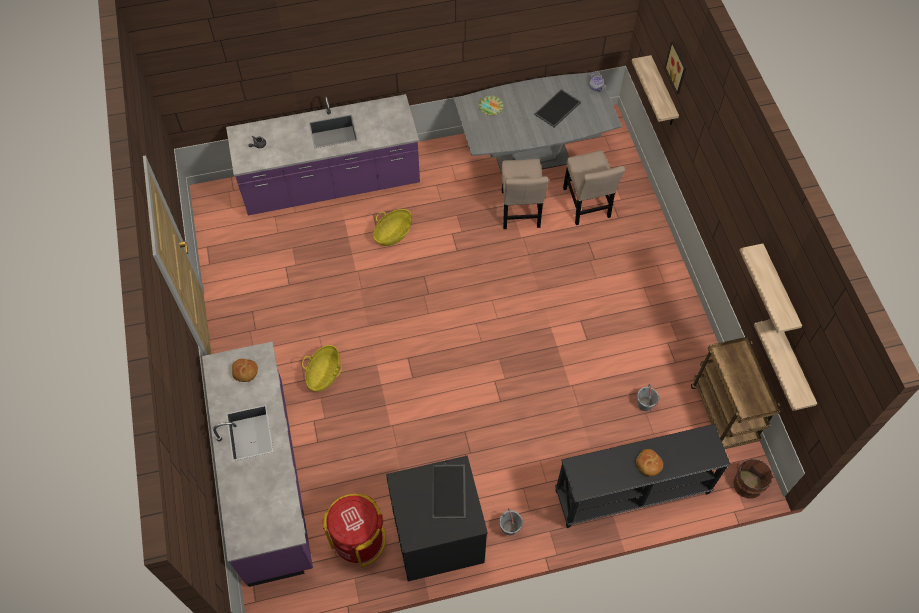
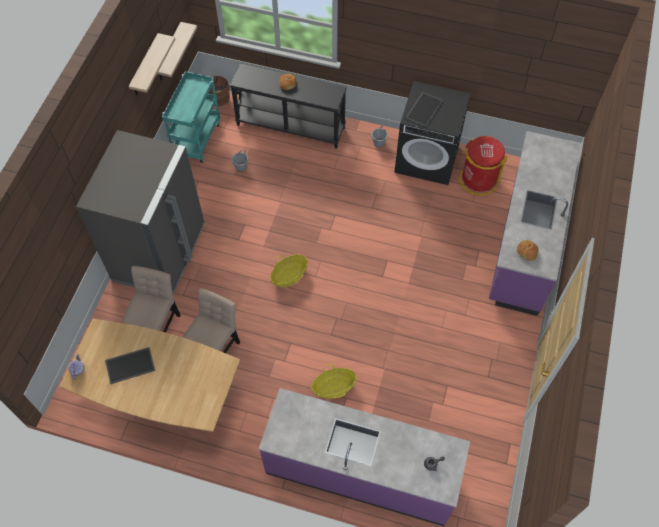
camera: 150 degrees left, 0 degrees up
(324, 374) = (452, 295): basket -> basket (289, 275)
(490, 107) = (186, 401): plate -> none
(532, 157) = (163, 399): grey dining table -> brown dining table
(644, 268) = (160, 253): none -> grey fridge
(662, 92) = (50, 287): shelf -> none
(677, 67) = (40, 248): picture -> none
(724, 414) = (196, 138): brown cart -> turquoise cart

